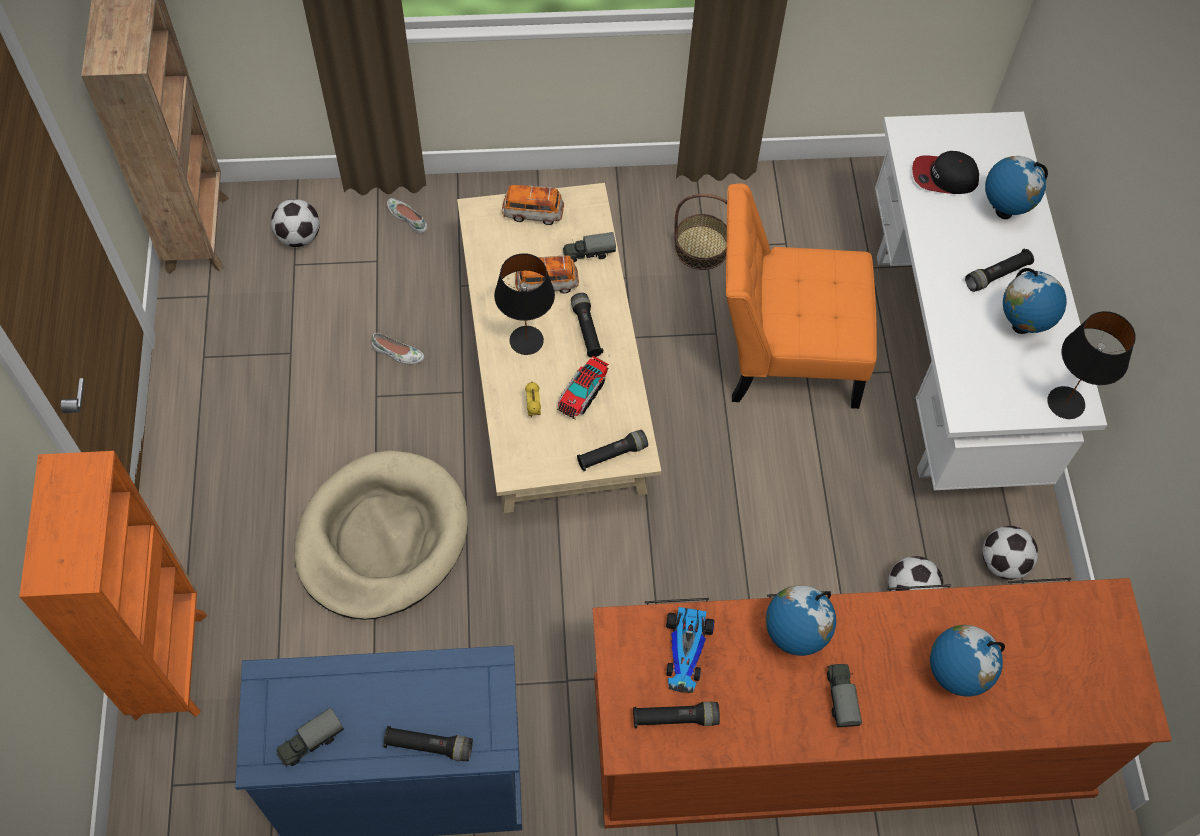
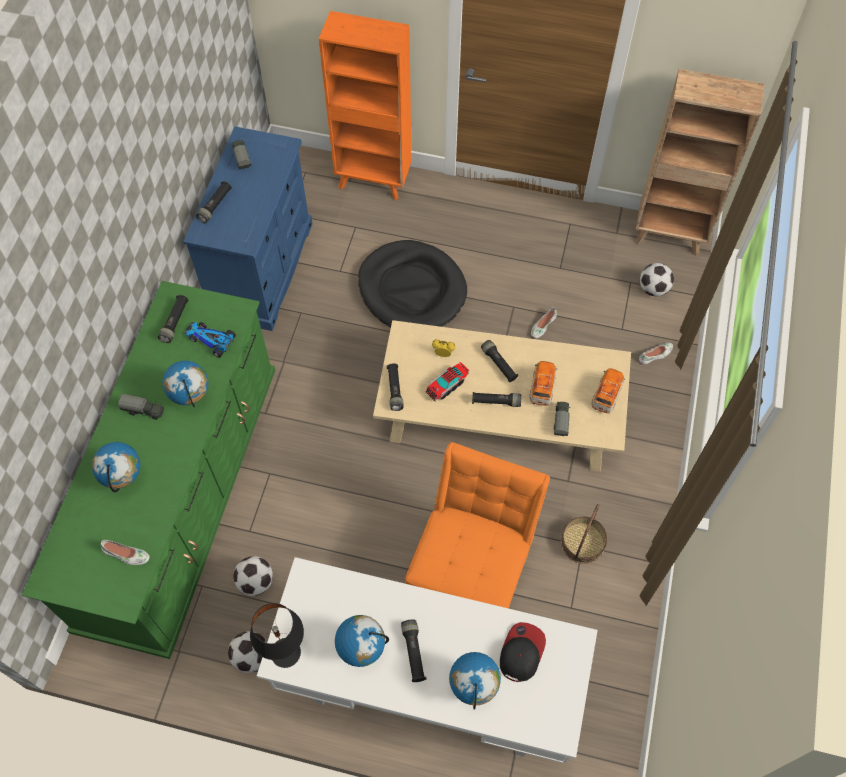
camera: 110 degrees right, 0 degrees up
(382, 538) = (412, 289): beige dog bed -> black dog bed
(527, 340) = (499, 364): black table lamp -> black flashlight
(582, 393) = (446, 385): toy truck -> toy truck turned 90 degrees counterclockwise
(837, 739) = (182, 497): brown dresser -> green dresser
(1053, 627) = (126, 555): none -> white shoe

